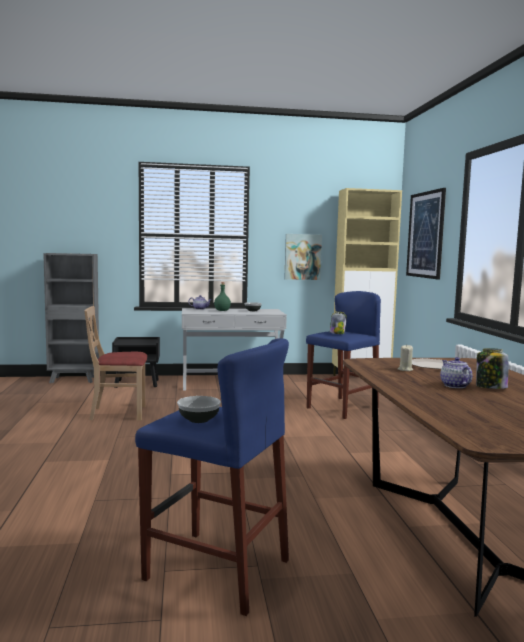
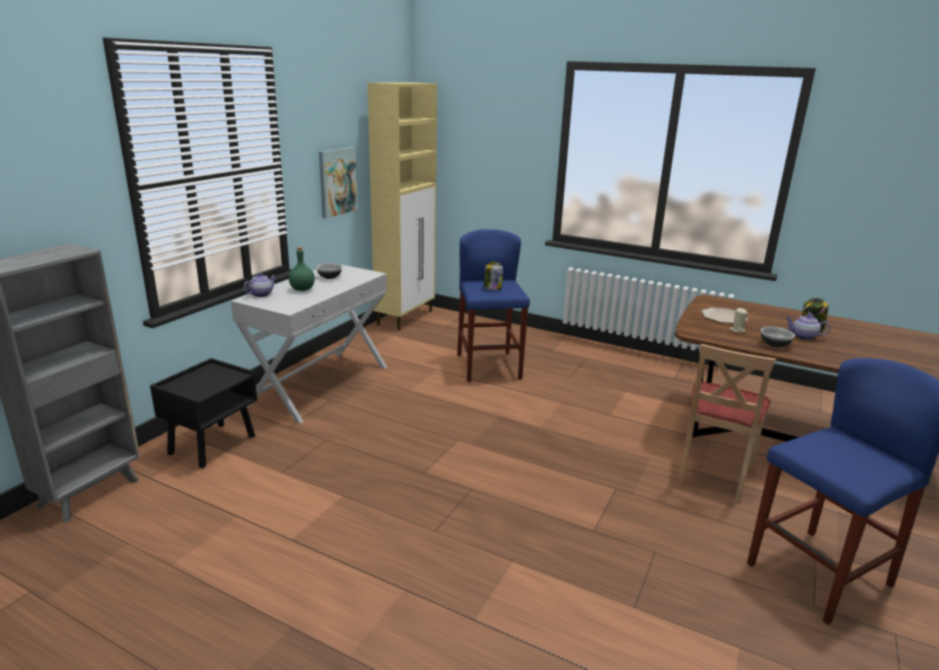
camera: 55 degrees left, 15 degrees up
(118, 413) = (336, 501): beige chair -> beige chair (712, 475)
(199, 420) = (858, 462): bowl -> bowl (775, 344)
(425, 235) = (482, 143): picture -> none

